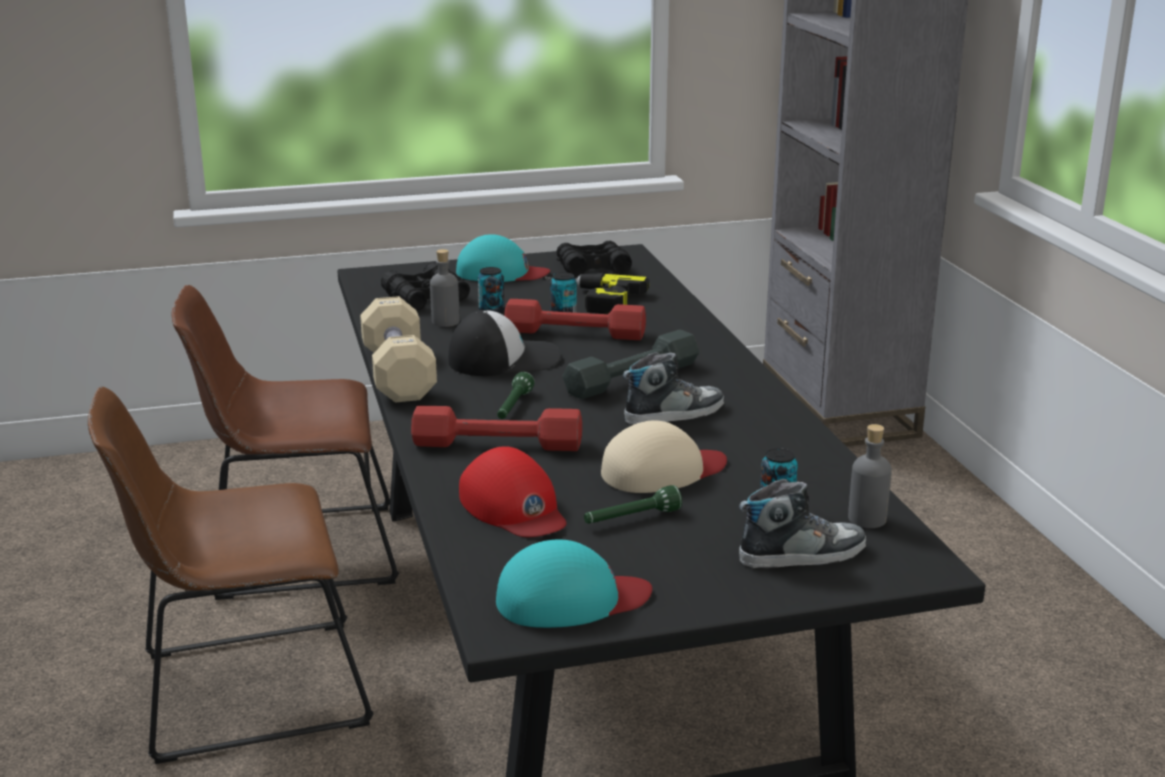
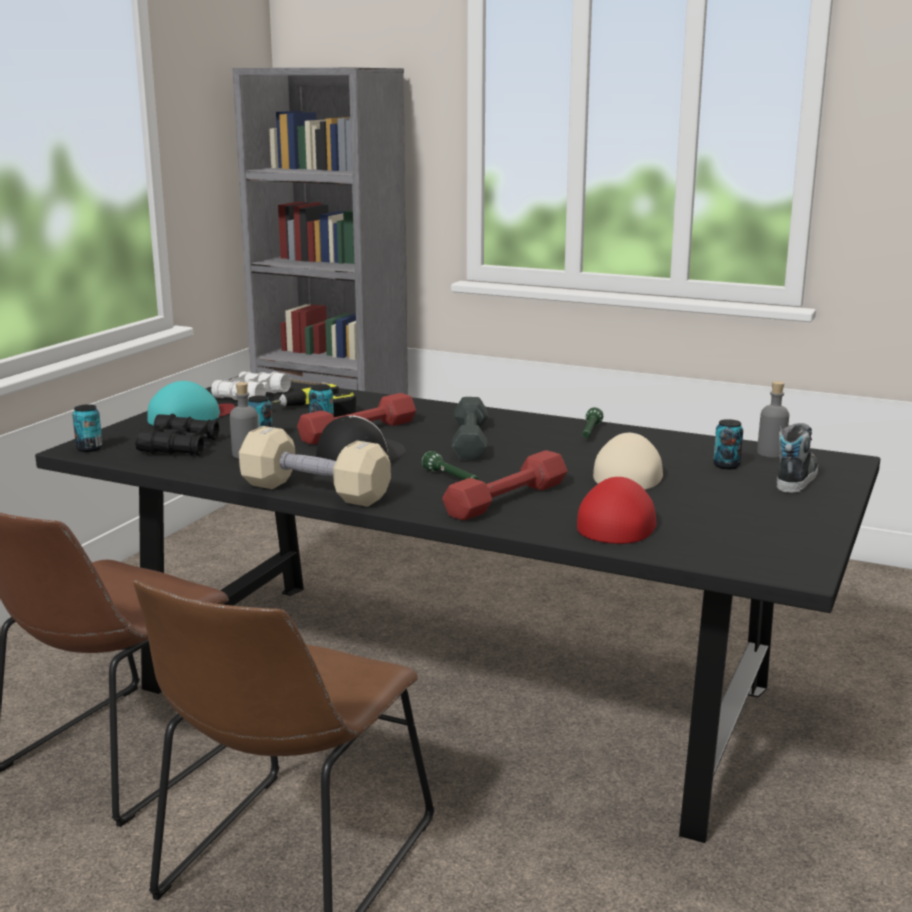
camera: 50 degrees left, 5 degrees down
(373, 277) = (89, 448): none -> can
(513, 507) = (618, 522): red cap -> red cap turned 75 degrees counterclockwise
(571, 599) = (779, 544): turquoise cap -> none
(593, 268) = (251, 396): black binoculars -> white binoculars
(631, 519) = (687, 499): green flashlight -> green flashlight (590, 433)
(674, 413) = (547, 447): shoe -> none

